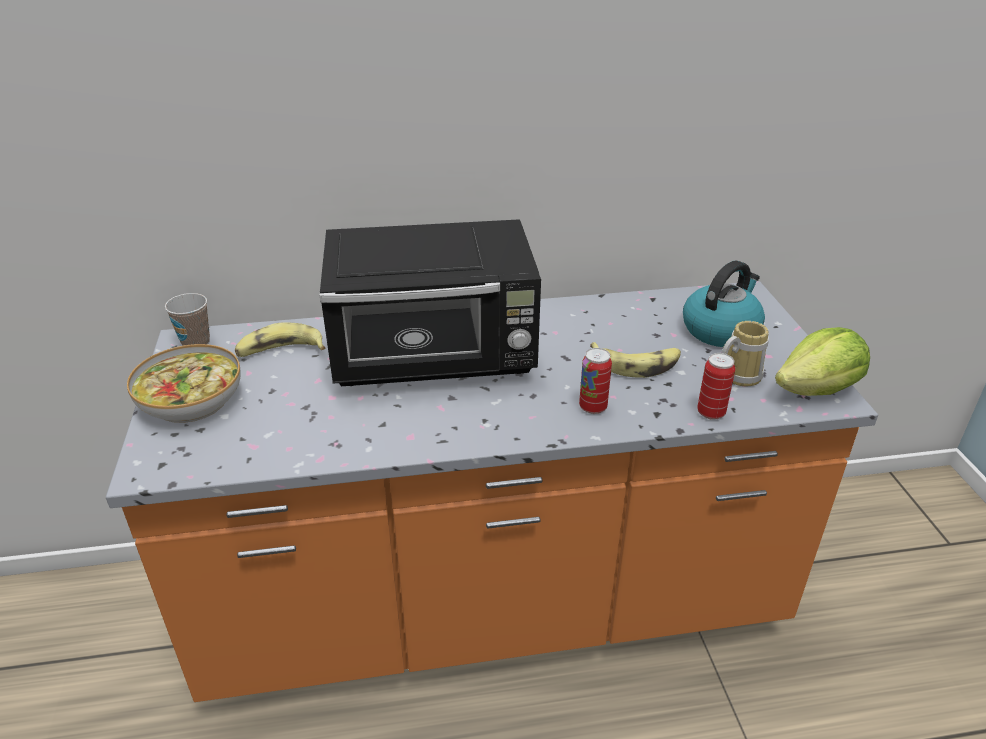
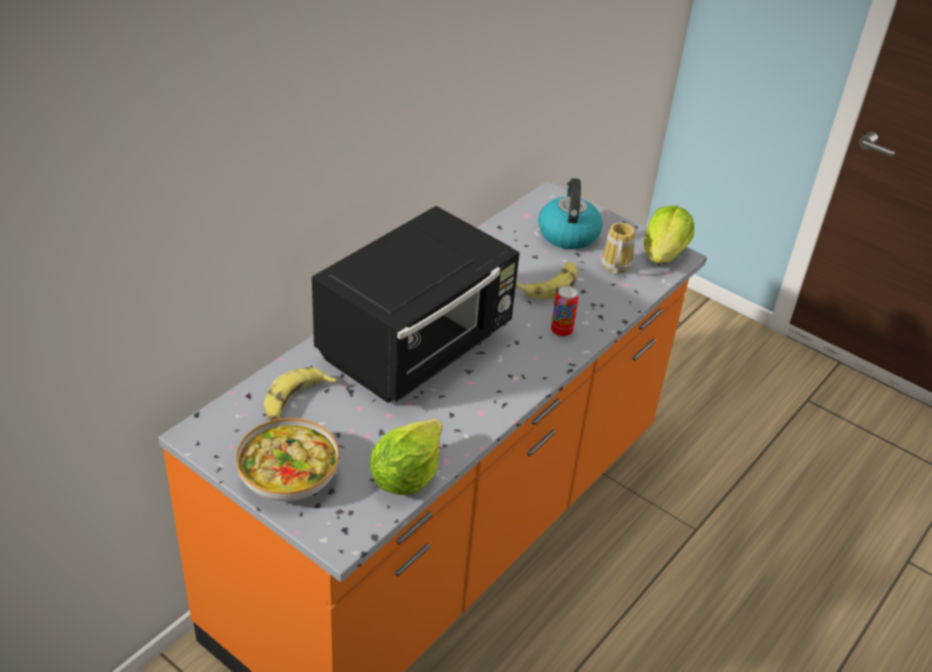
camera: 45 degrees left, 5 degrees up
(196, 342) = (211, 430): cup -> none
(269, 451) = (406, 476): none -> lettuce
(711, 413) = (627, 300): can -> none

